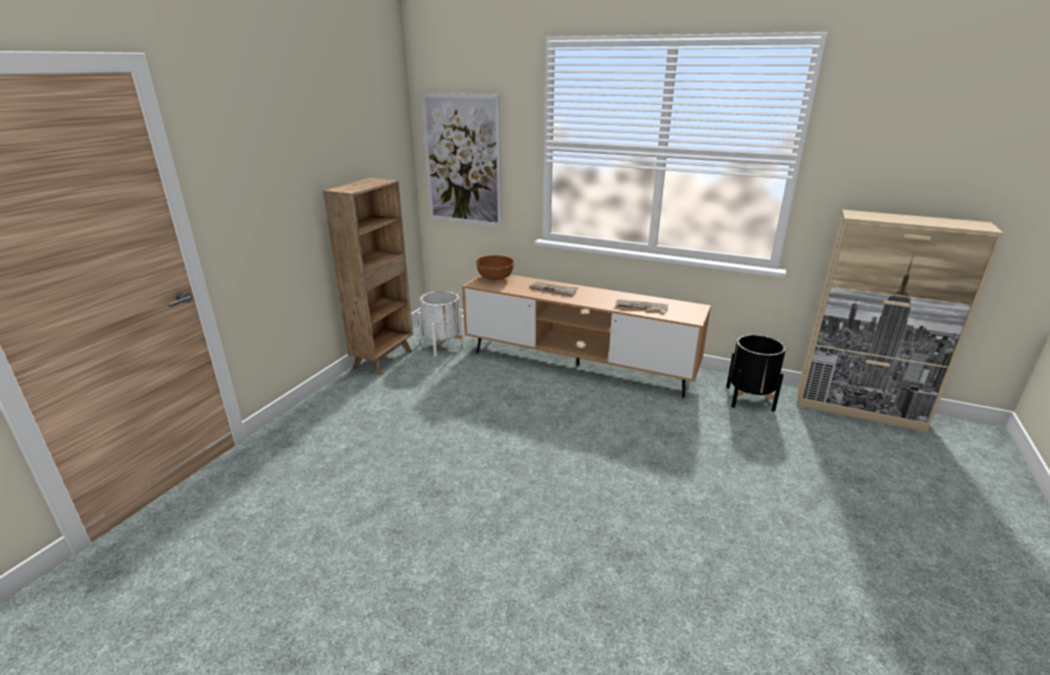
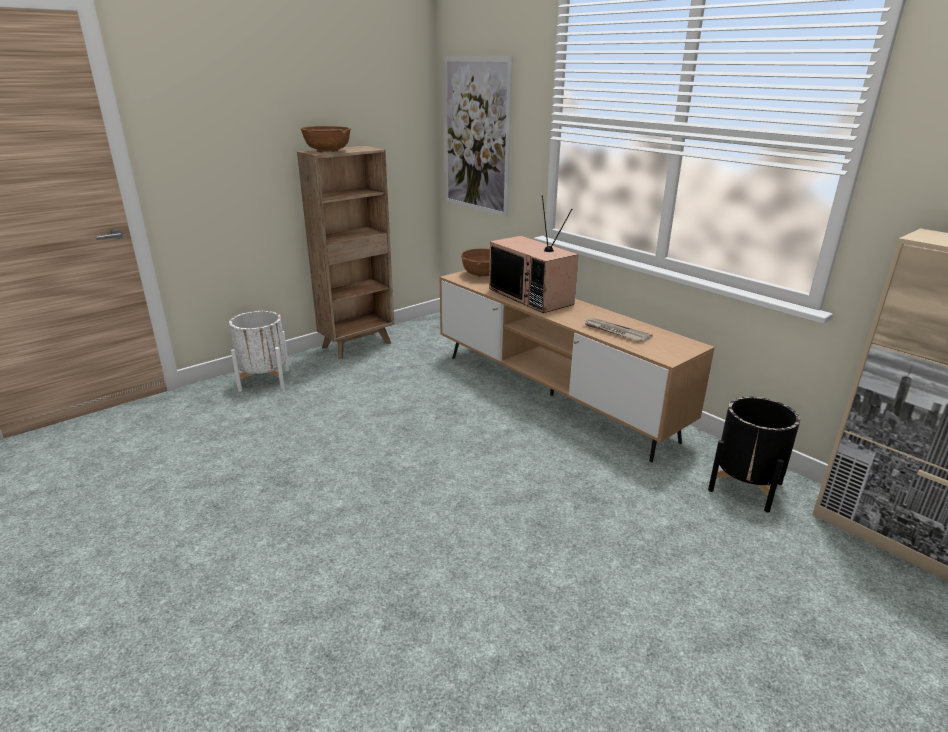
camera: 25 degrees right, 0 degrees up
(353, 187) = (327, 151): none -> brown bowl
(442, 345) = (426, 343): white planter -> white planter (264, 380)
(554, 290) = (532, 296): newspaper -> television

